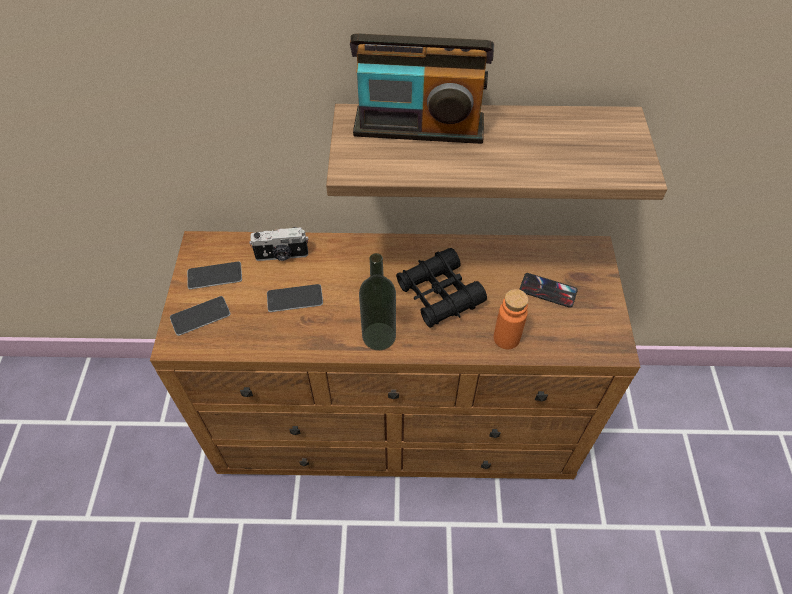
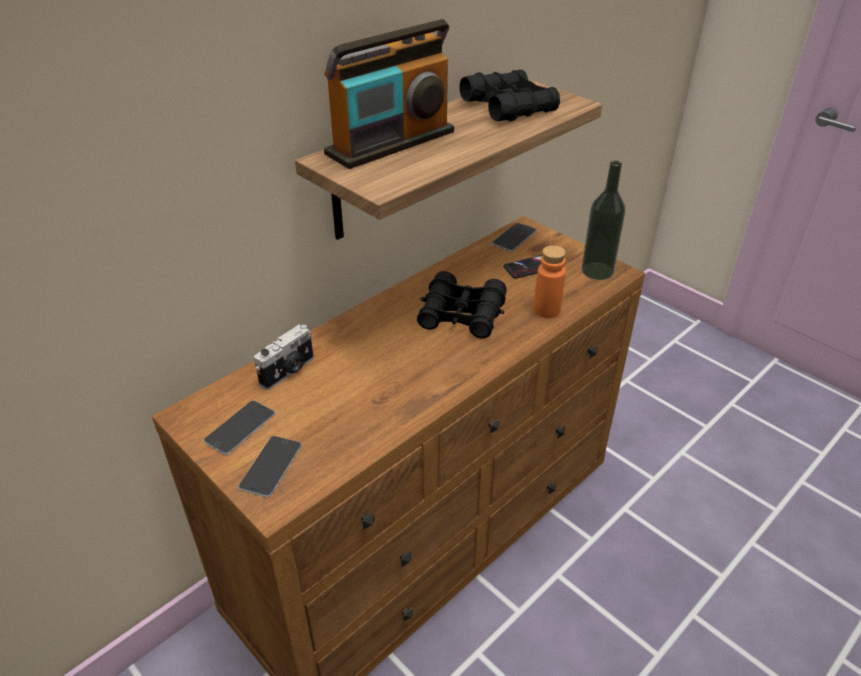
camera: 45 degrees left, 15 degrees down
(294, 298) = (346, 392): phone -> phone (514, 237)
(379, 336) = (456, 369): bottle -> bottle (597, 271)
(570, 142) = (508, 107): none -> black binoculars

